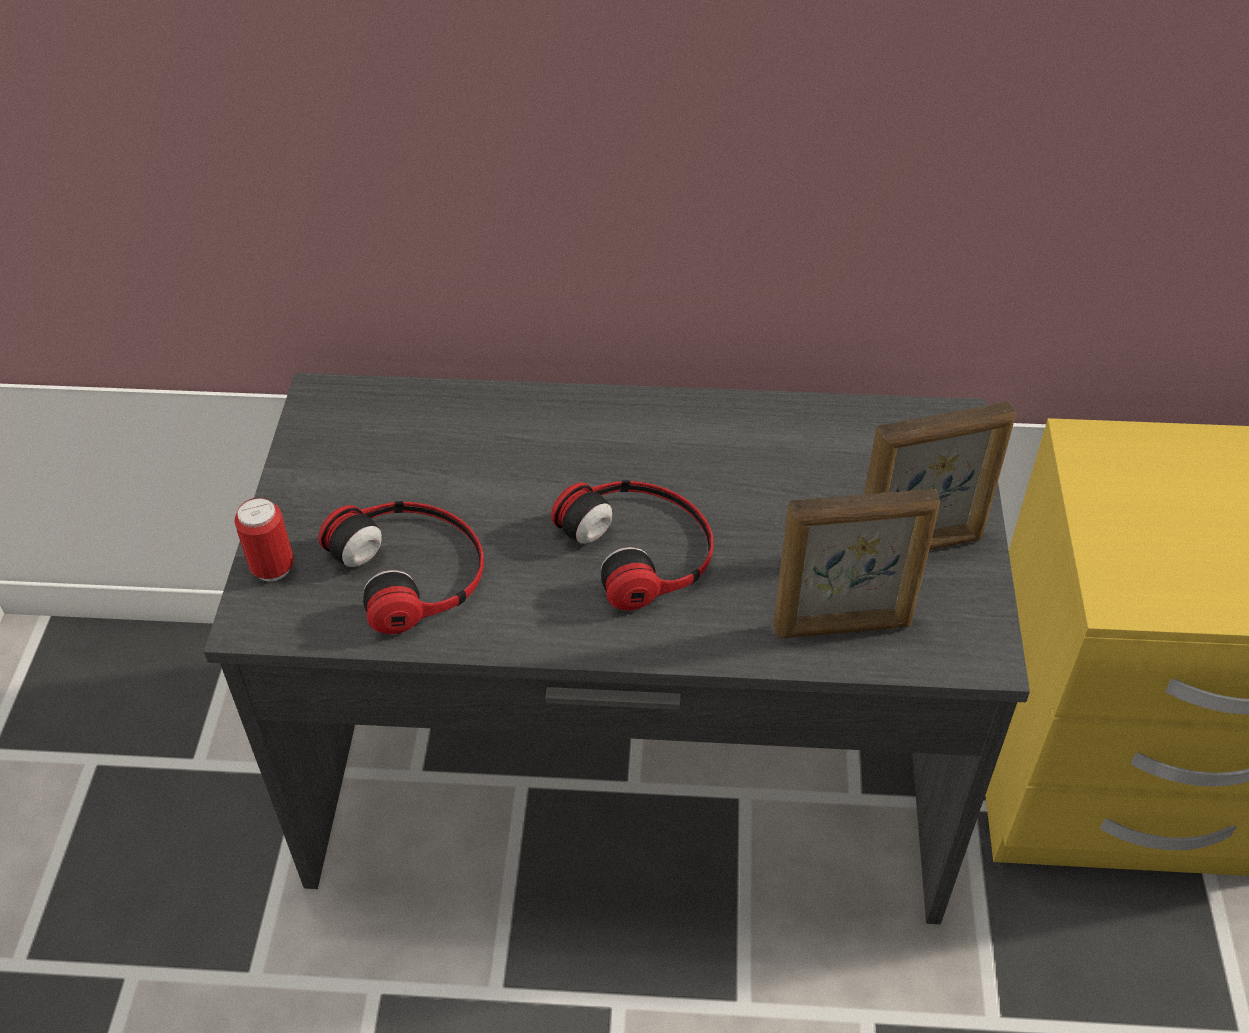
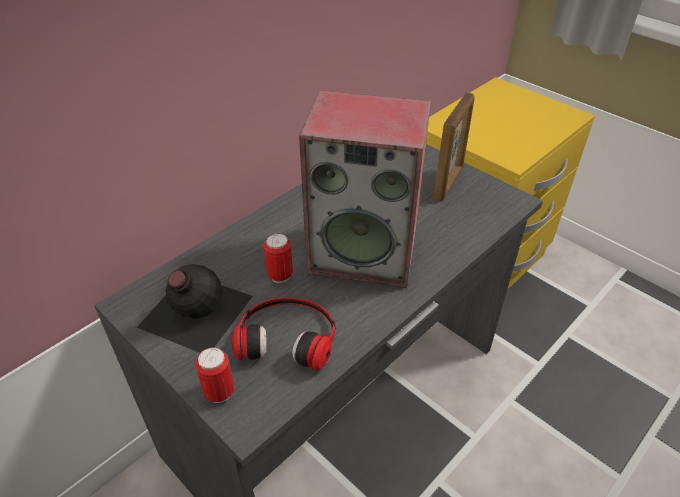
camera: 50 degrees left, 5 degrees down
(366, 459) = (194, 312): none -> black bottle
(505, 492) = (280, 275): none -> can
(641, 547) = (364, 253): headphones -> speaker
(843, 627) = (468, 224): picture frame -> none

